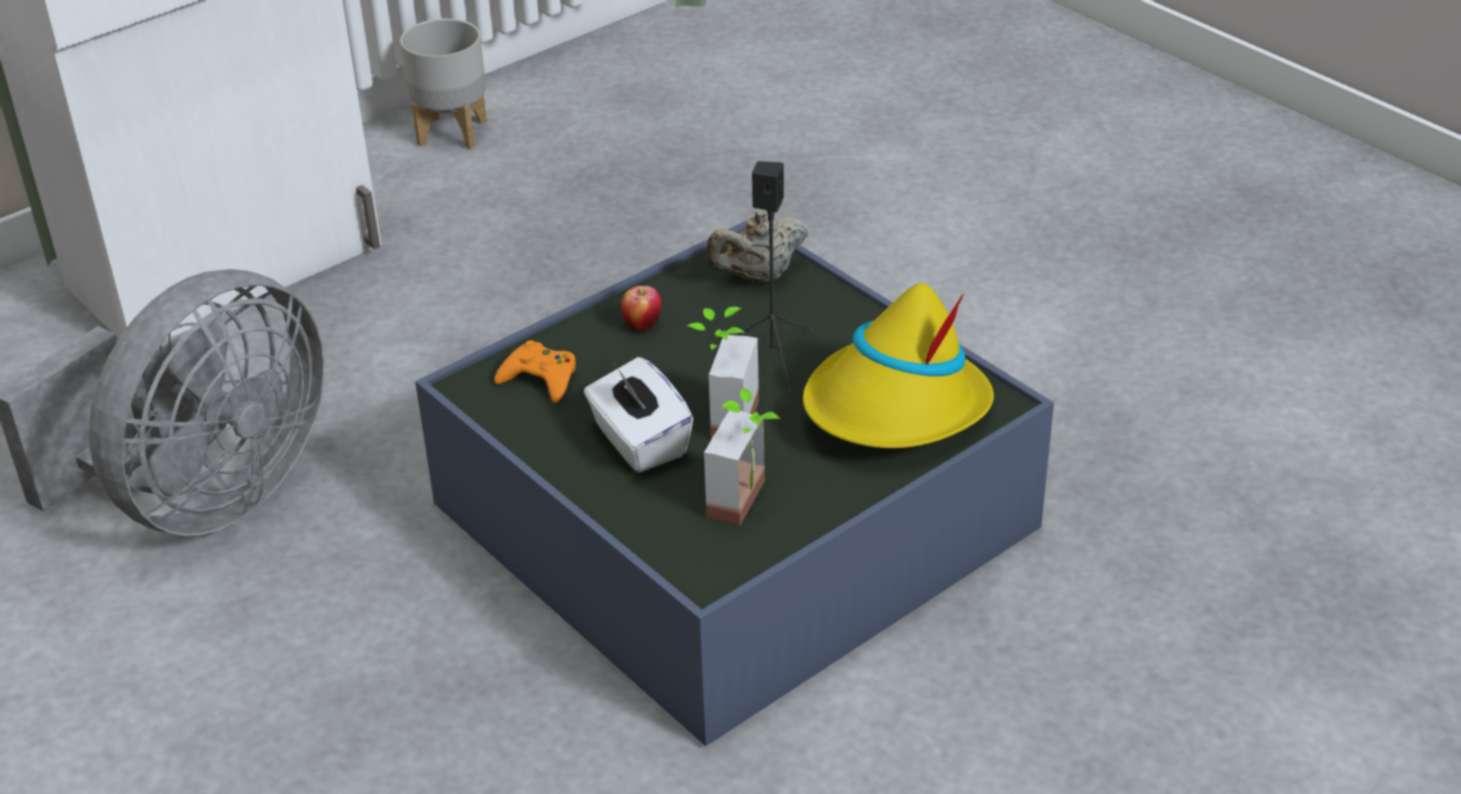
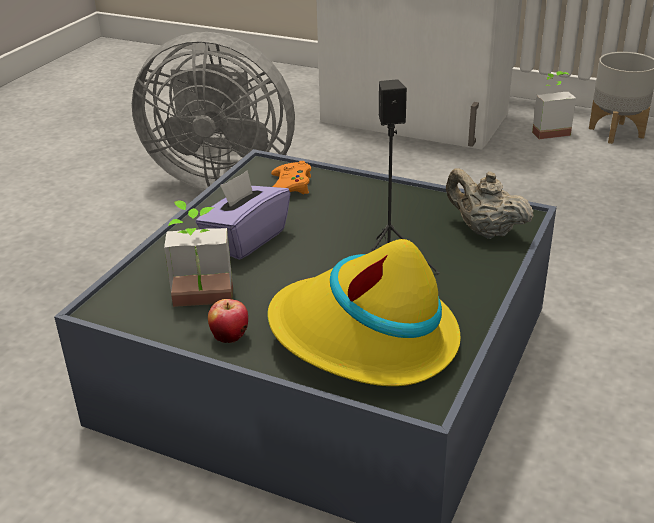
camera: 65 degrees right, 5 degrees down
(639, 442) = (245, 239): white tissue box -> purple tissue box
(642, 325) = (380, 203): apple -> apple (230, 337)
(720, 418) = (295, 263): potted plant -> potted plant (548, 131)

